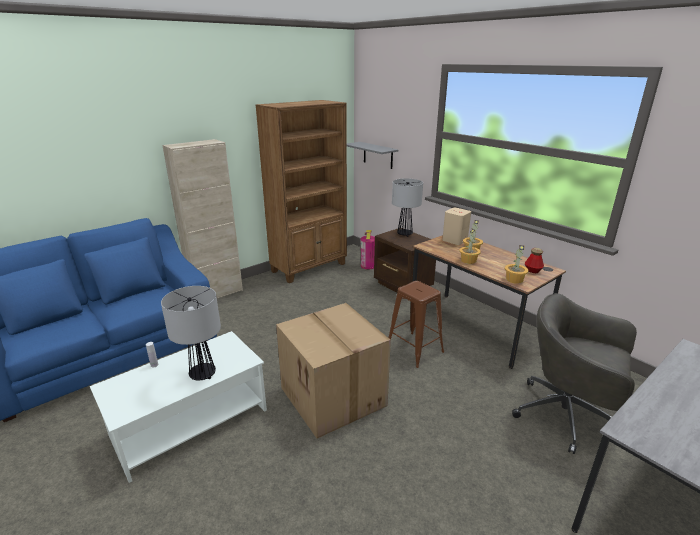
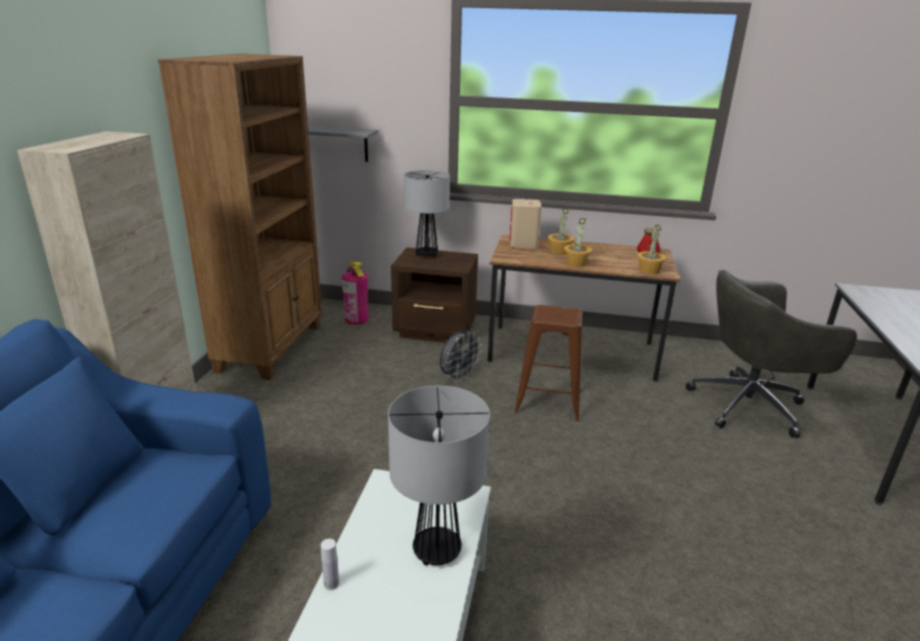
camera: 40 degrees left, 0 degrees up
(334, 397) = (541, 501): cardboard box -> none
(380, 315) = (458, 377): none -> grey fan

